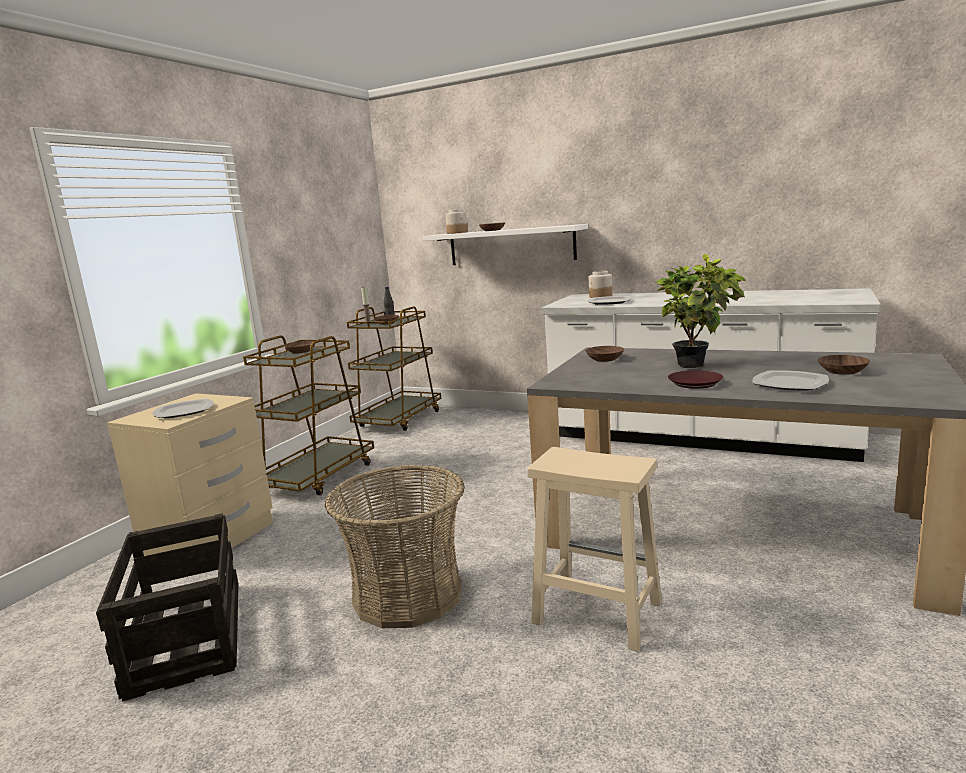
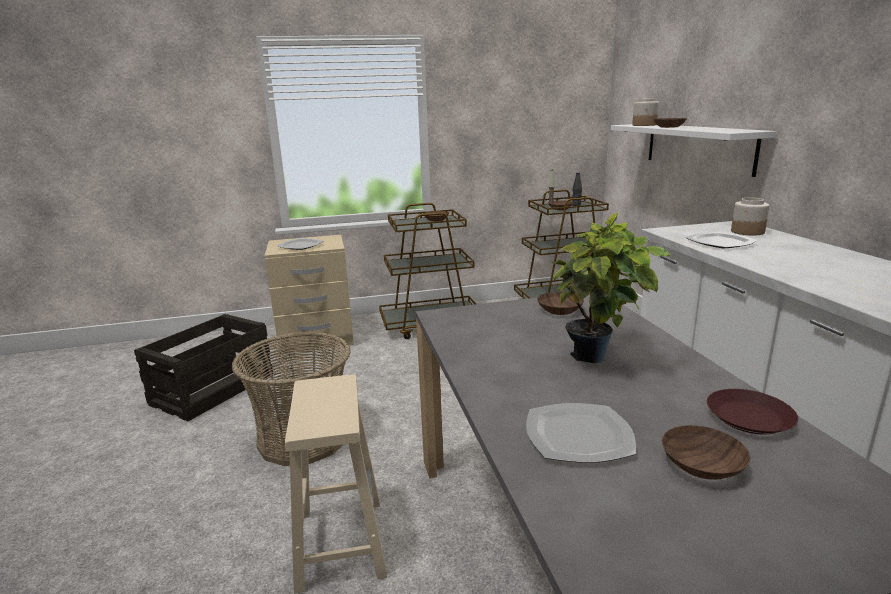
camera: 50 degrees right, 5 degrees up
(695, 383) = (512, 377): brown plate -> brown plate (750, 418)

